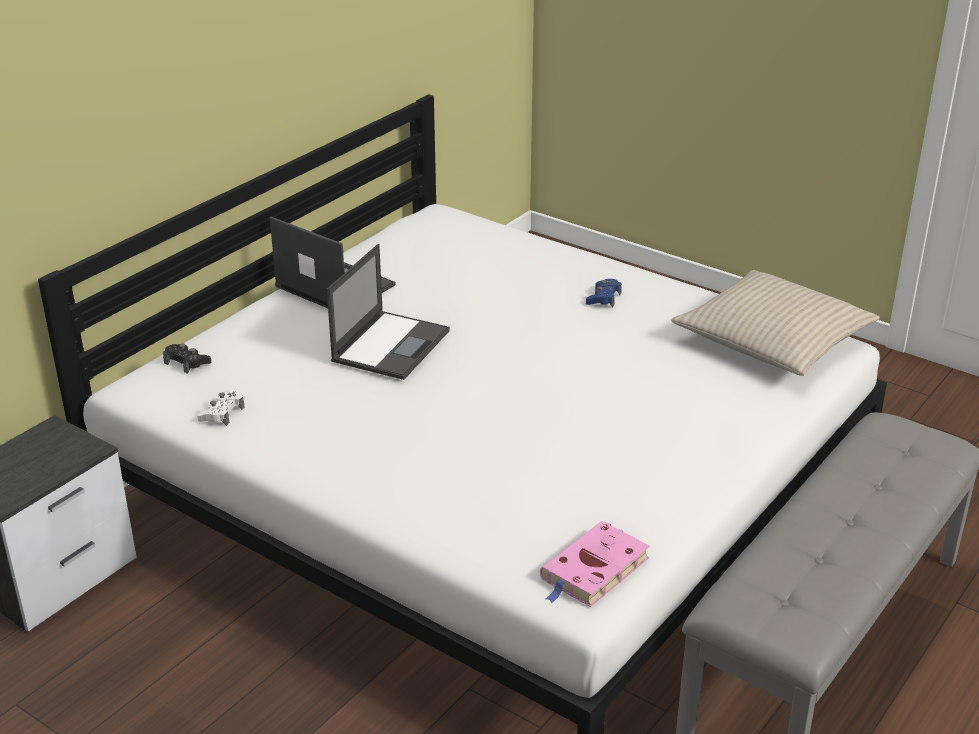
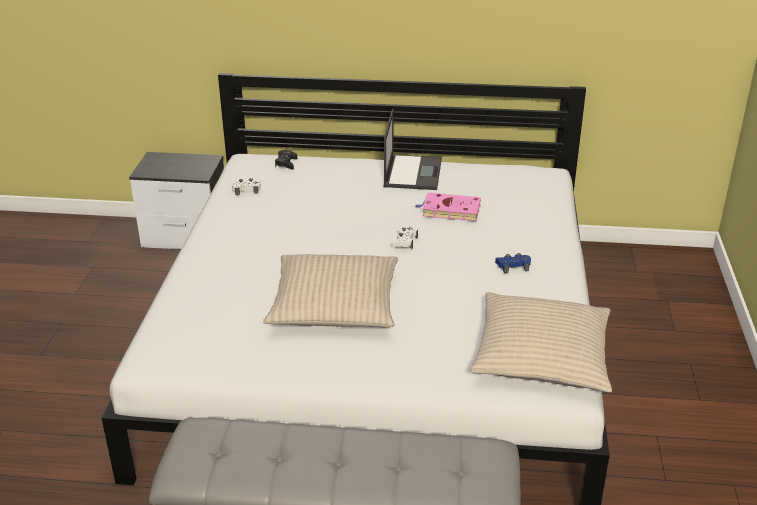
camera: 60 degrees right, 0 degrees up
(391, 345) = (364, 211): laptop -> none
(490, 341) = (404, 241): none -> white game controller
(575, 429) = (334, 305): none -> beige pillow
(593, 571) = (183, 357): pink book -> pink book (449, 210)

